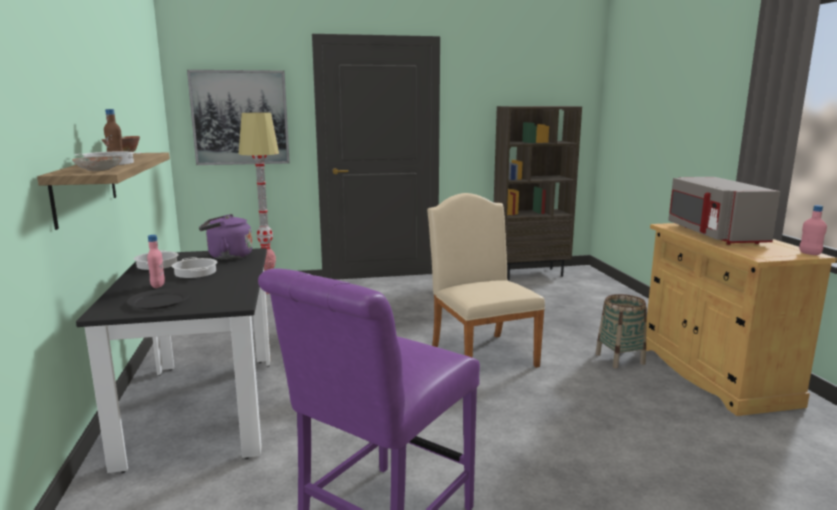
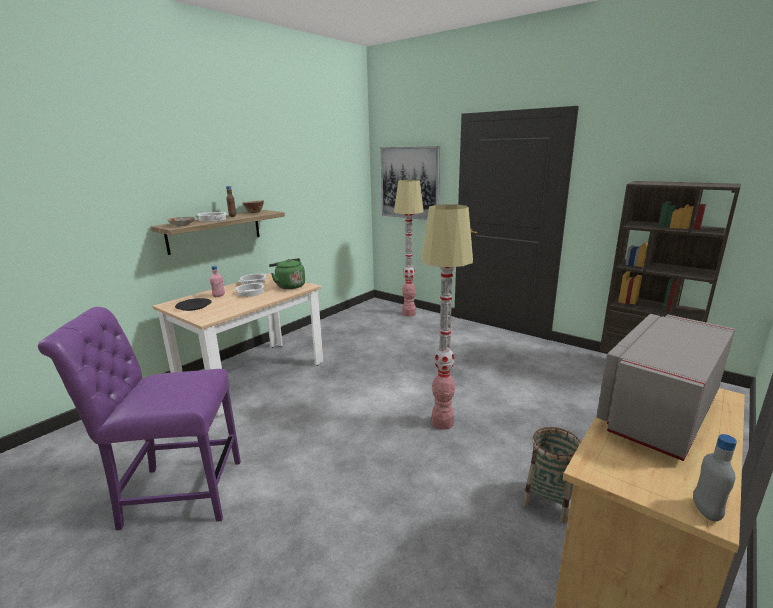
camera: 50 degrees right, 5 degrees up
(203, 407) = (252, 375): black dining table -> beige dining table
(227, 256) = (289, 286): purple kettle -> green kettle
(480, 352) = (442, 422): beige chair -> floor lamp
(809, 253) = (706, 511): pink bottle -> grey bottle

